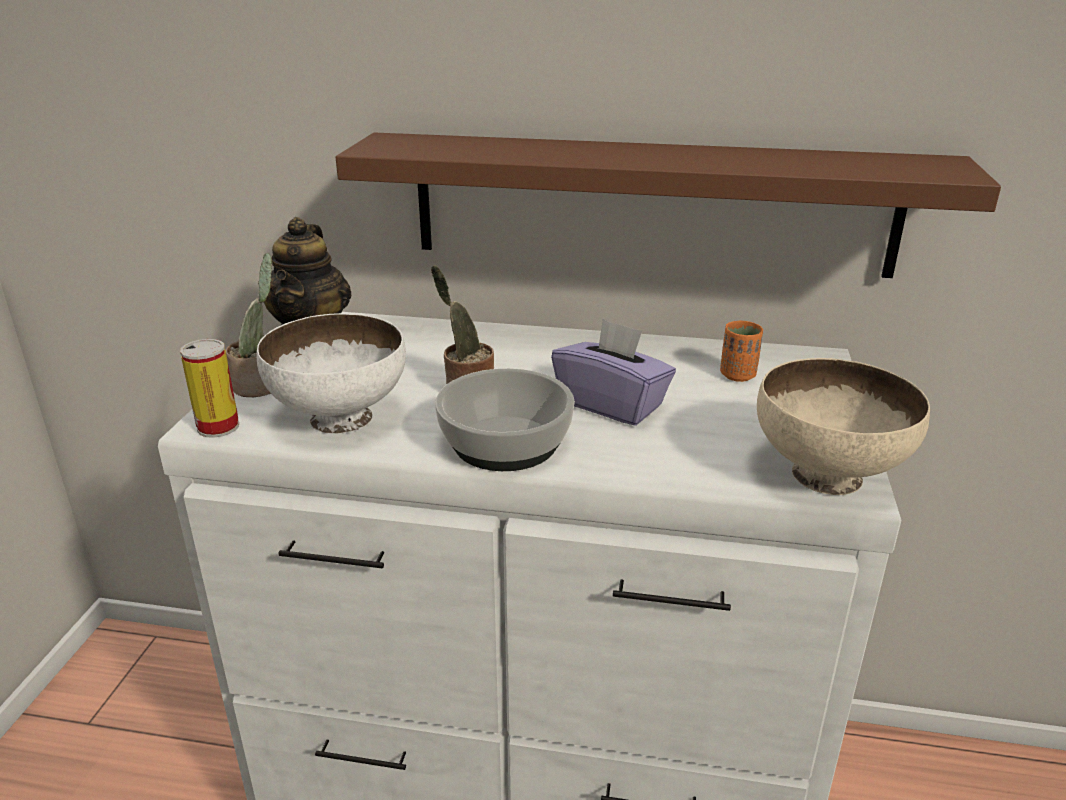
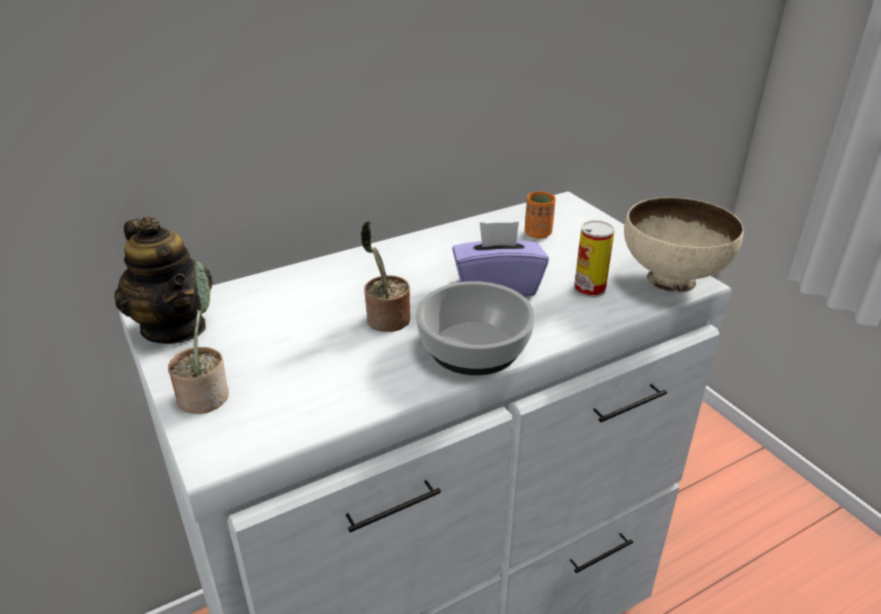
camera: 40 degrees left, 5 degrees up
(218, 427) = (228, 450): can -> can (589, 288)
(339, 419) = (324, 390): white bowl -> none
(651, 204) = (428, 119): brown shelf -> none

